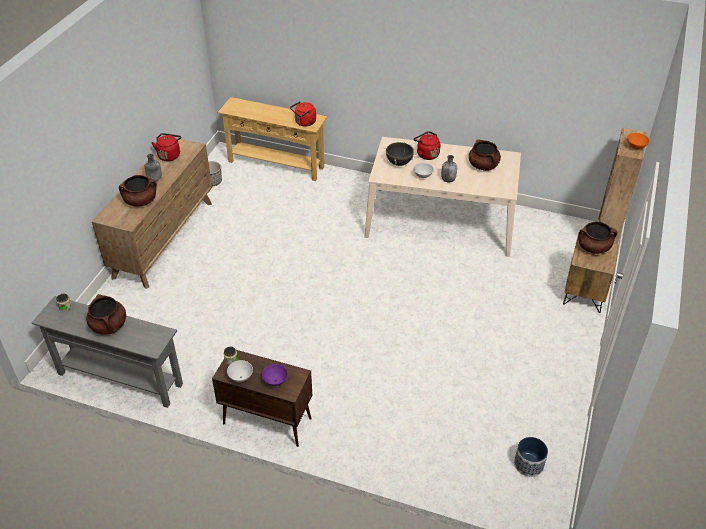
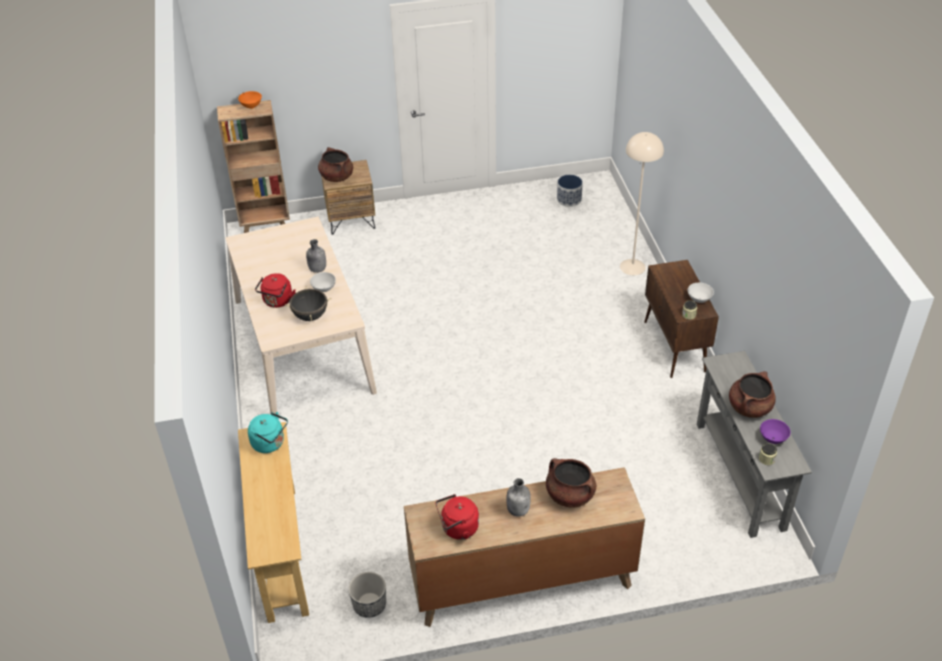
camera: 120 degrees left, 0 degrees up
(275, 381) = (680, 278): purple bowl -> purple bowl (772, 439)
(304, 123) = (270, 443): red kettle -> turquoise kettle
(388, 454) = (632, 266): none -> beige floor lamp
(483, 166) = (271, 254): brown cooking pot -> none

